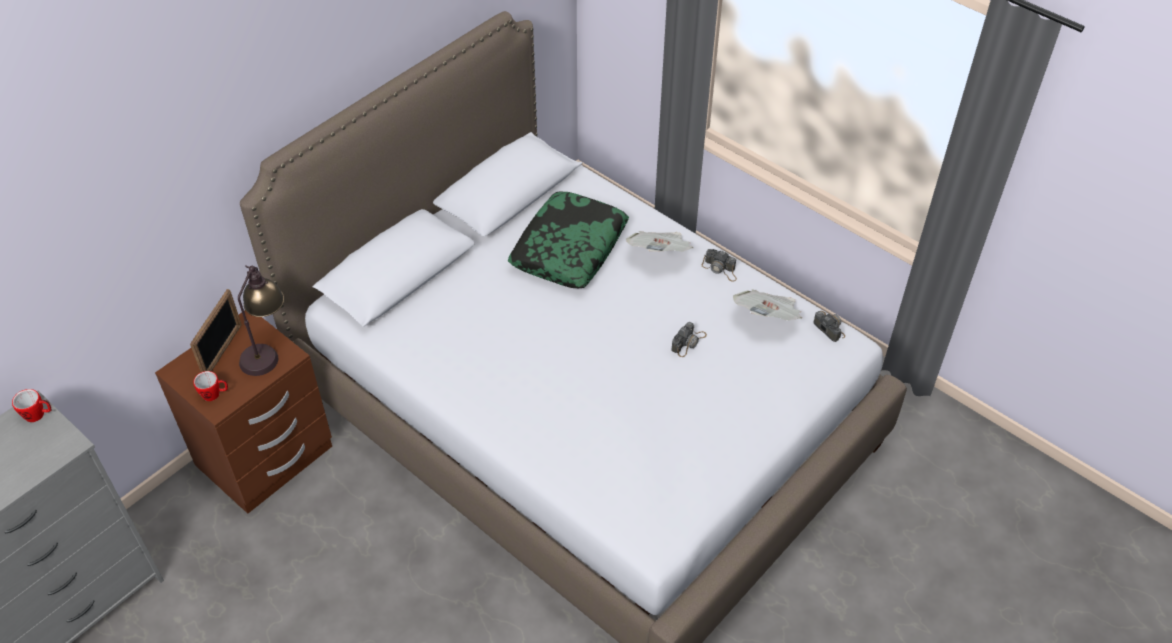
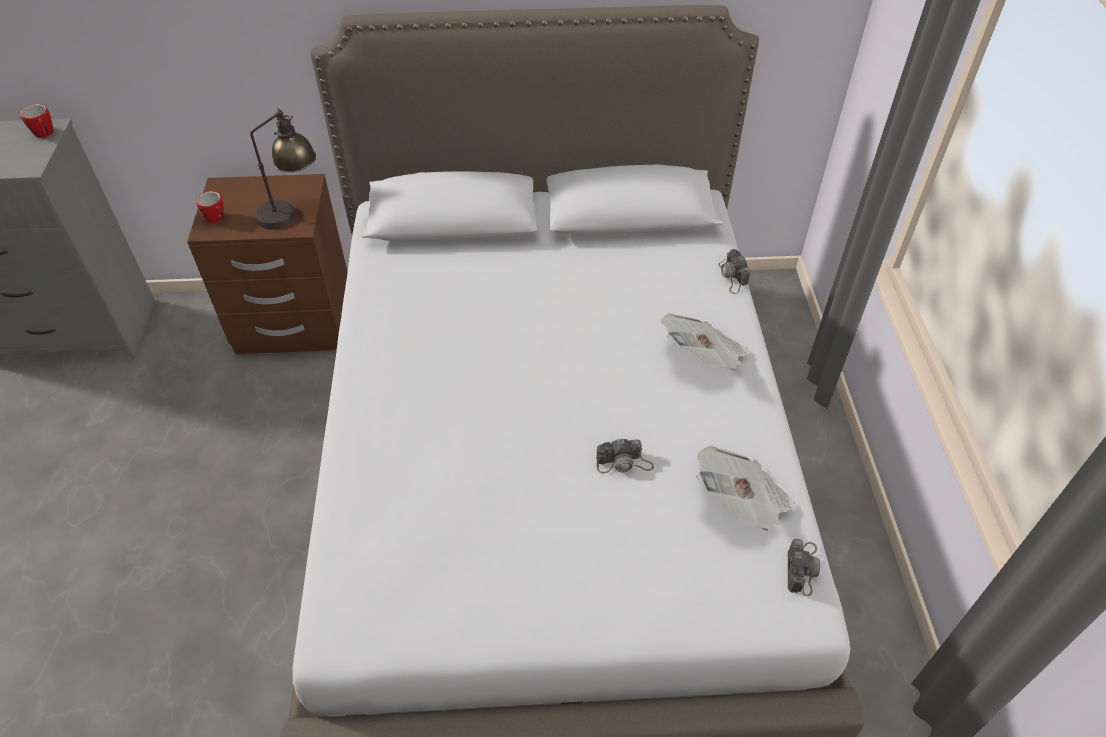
camera: 45 degrees right, 0 degrees up
(223, 351) = (265, 193): picture frame -> none
(569, 248) = (621, 293): pillow -> none
(720, 269) = (749, 416): camera -> camera (732, 276)

